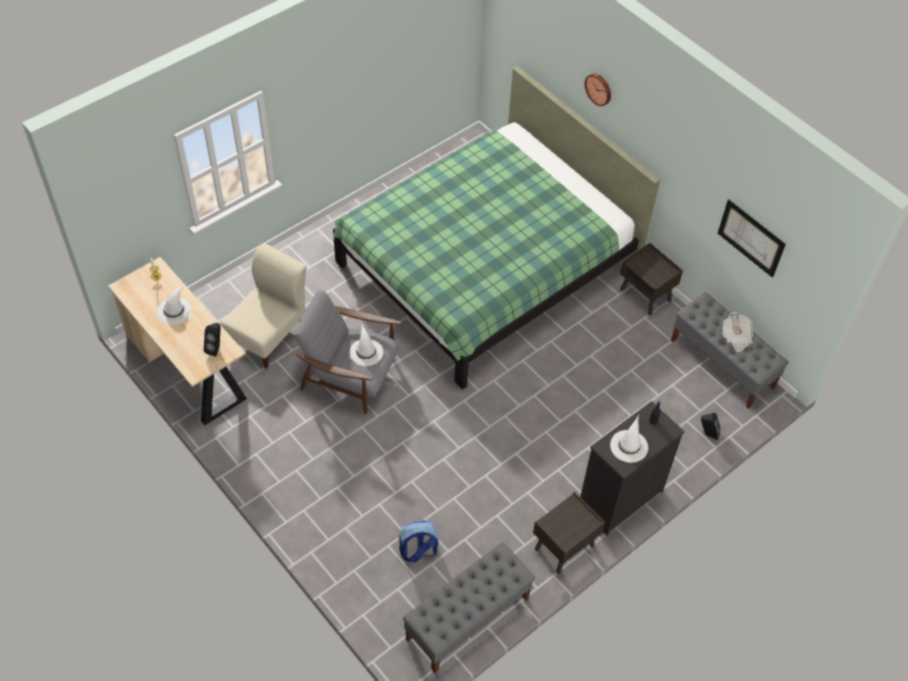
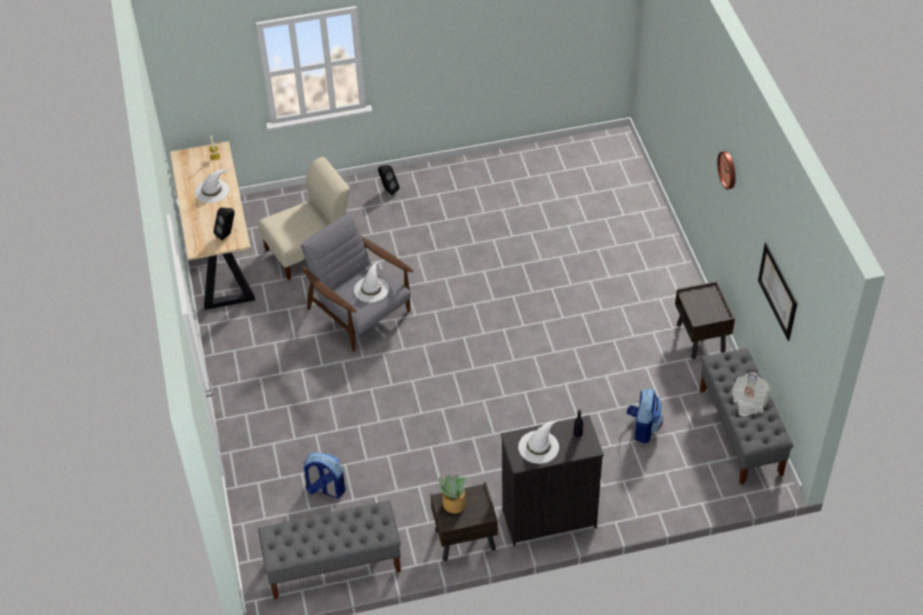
camera: 30 degrees right, 5 degrees down
(485, 266) = (552, 257): green bed -> none
(559, 522) = (453, 504): none -> potted plant
(599, 89) = (697, 98): wall clock -> wall clock (728, 169)
(647, 390) = (643, 428): none -> backpack
(707, 434) = (679, 492): black speaker -> black speaker (388, 190)

